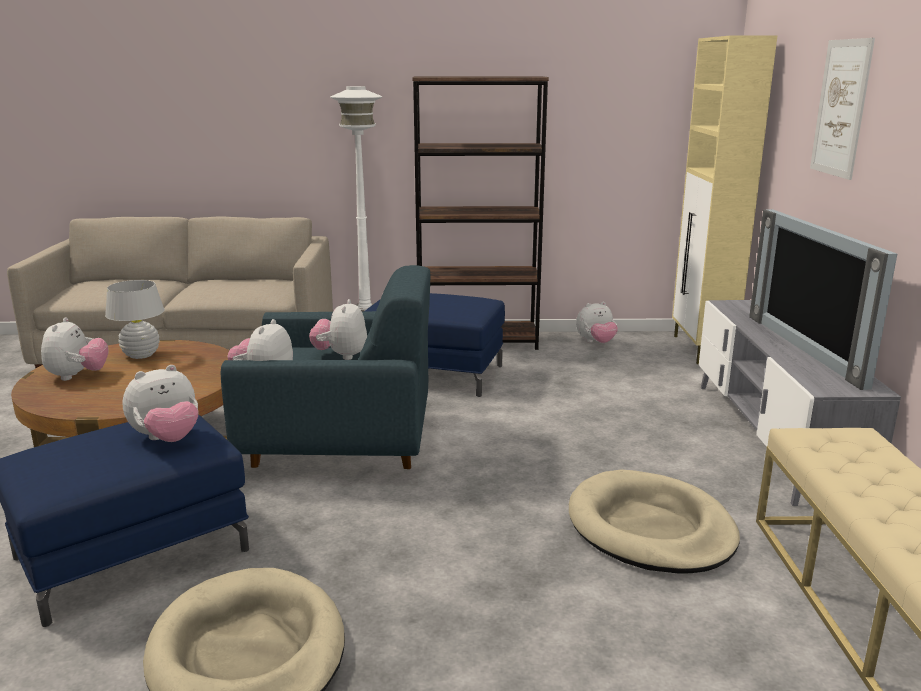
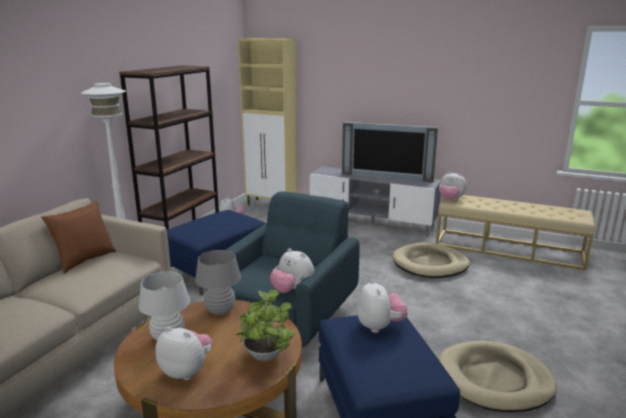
camera: 65 degrees left, 0 degrees up
(108, 402) = (265, 357): none -> potted plant
(208, 362) = (220, 311): none -> grey table lamp
(260, 280) = (85, 260): none -> brown pillow
(341, 356) = (275, 263): plush toy -> plush toy (450, 200)
(841, 108) = (362, 73): picture -> none

